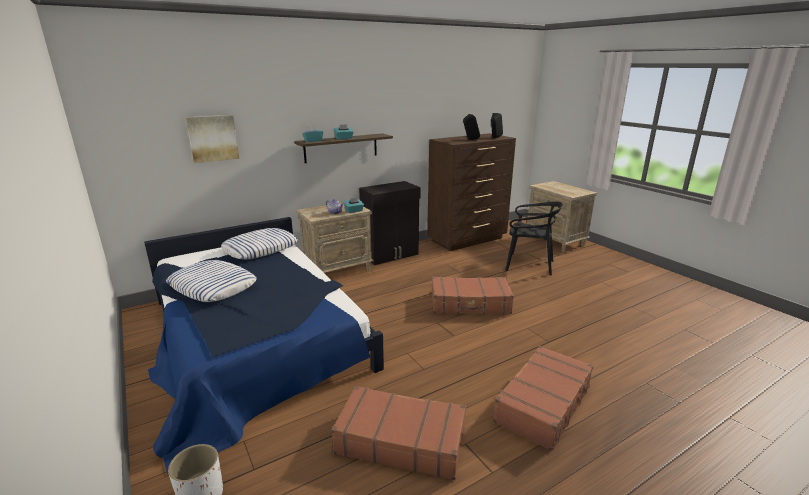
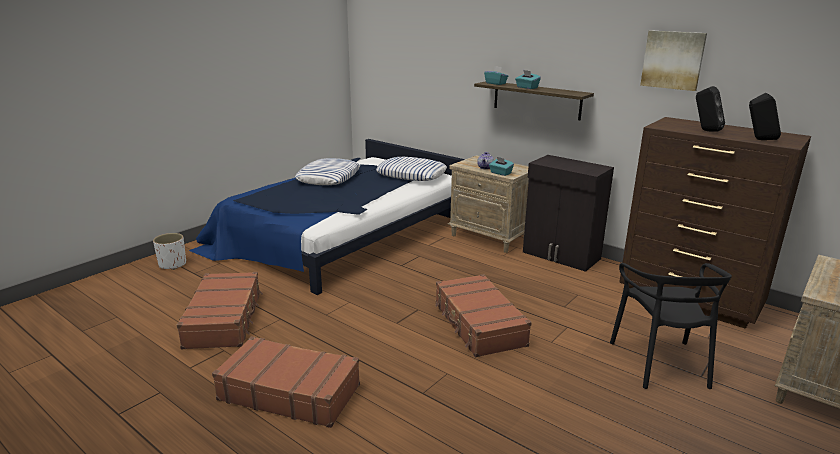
camera: 70 degrees right, 0 degrees up
(213, 138) = (423, 64): picture -> picture (673, 60)

